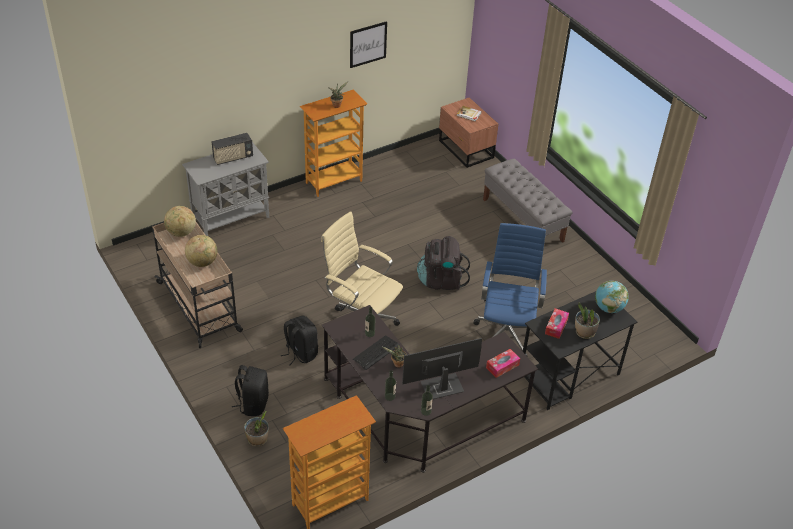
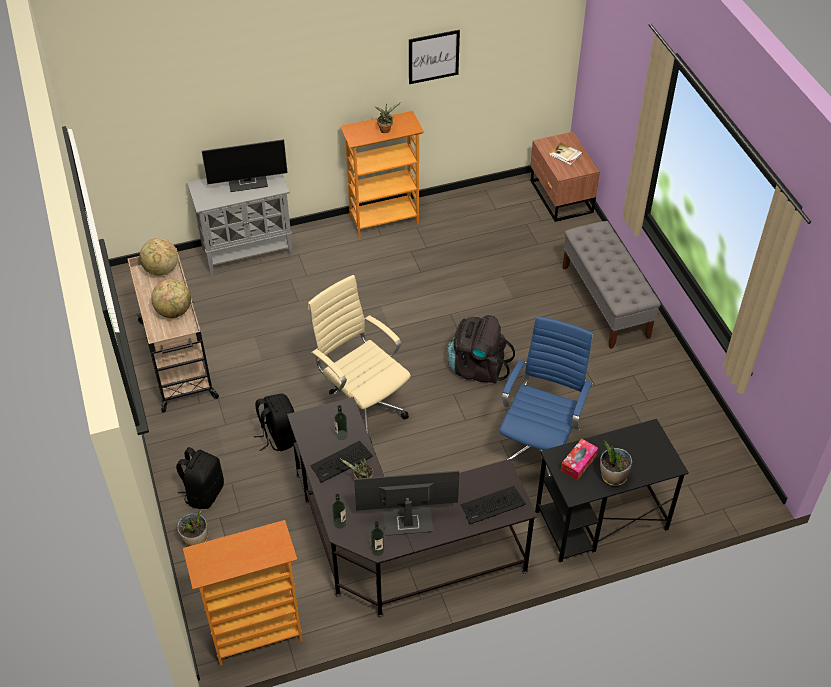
camera: 15 degrees right, 5 degrees up
(233, 158) = (248, 182): radio -> monitor
(502, 366) = (492, 505): tissue box -> keyboard
(608, 308) = (656, 447): globe -> none

